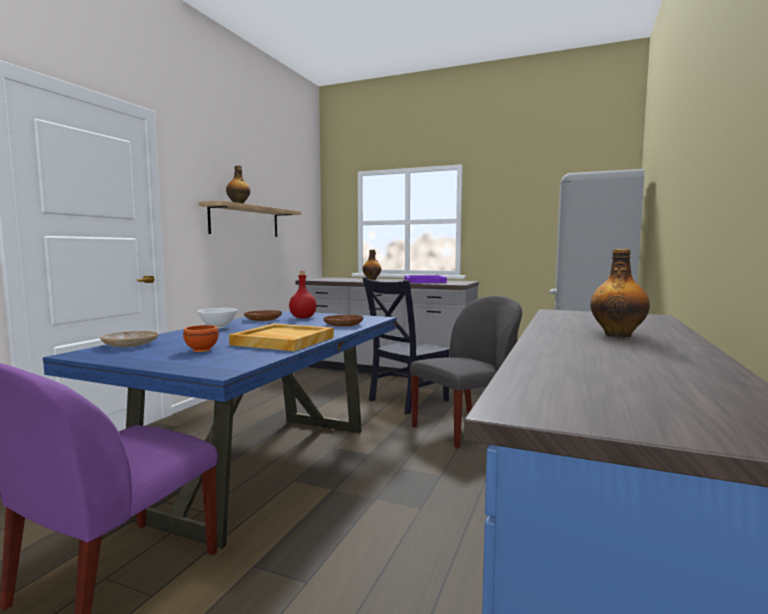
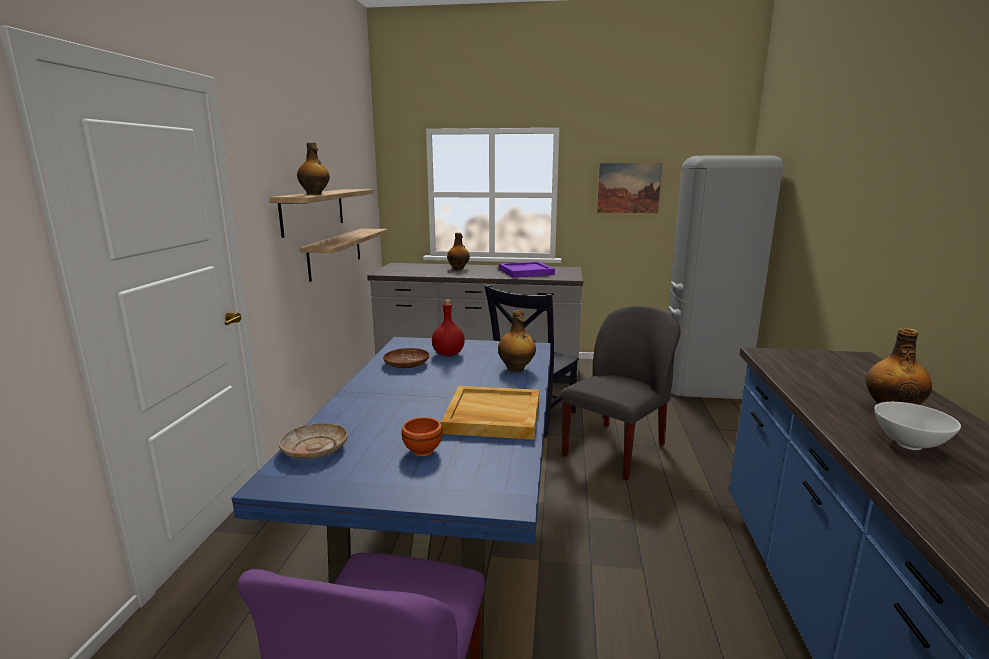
camera: 15 degrees left, 10 degrees up
(218, 327) = (374, 389): white bowl -> white bowl (909, 445)
(266, 258) = (335, 253): none -> shelf
(343, 325) = (516, 369): brown plate -> bottle
(523, 212) = (628, 188): none -> picture

